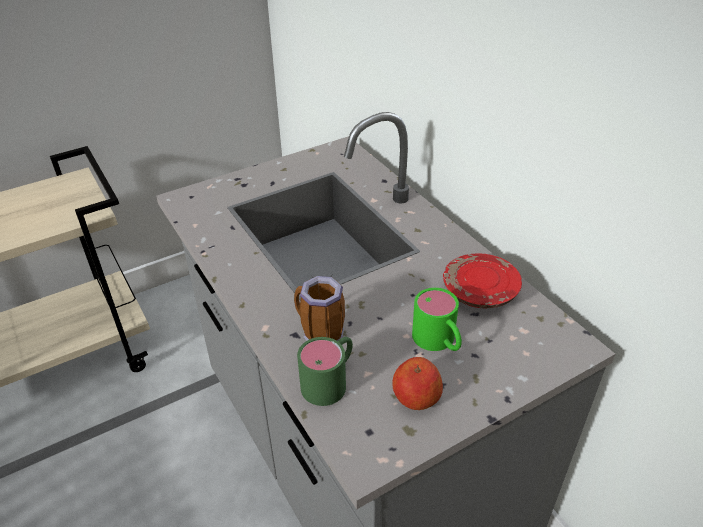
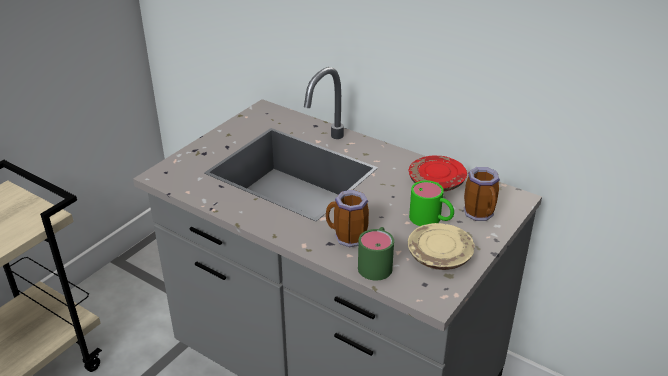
camera: 25 degrees left, 5 degrees down
(415, 397) = (440, 256): apple -> beige plate
(510, 354) = (481, 214): none -> mug

